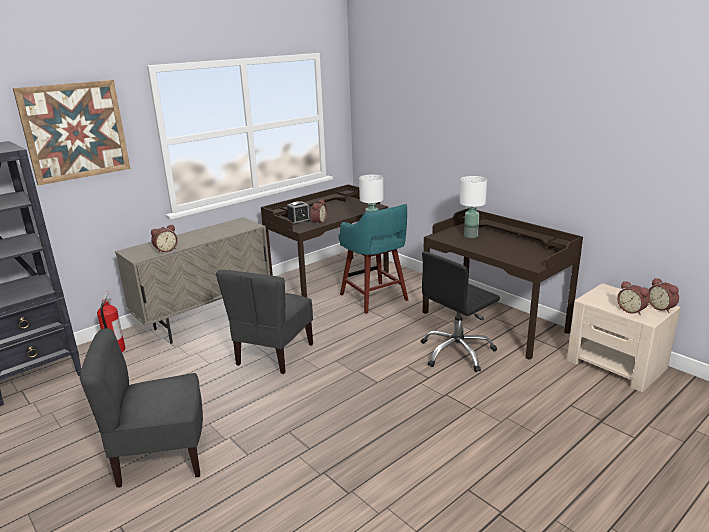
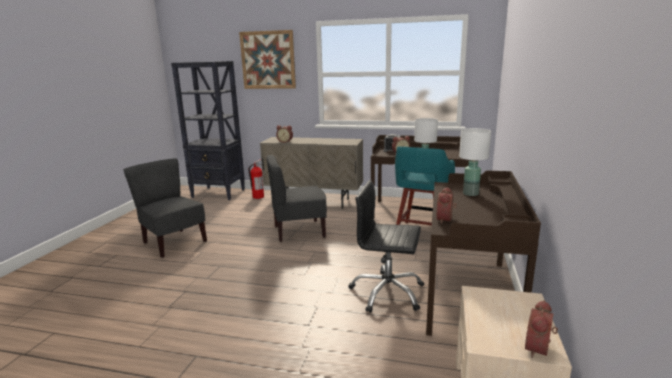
camera: 55 degrees right, 5 degrees down
(631, 310) = (493, 326): alarm clock -> alarm clock (446, 219)

